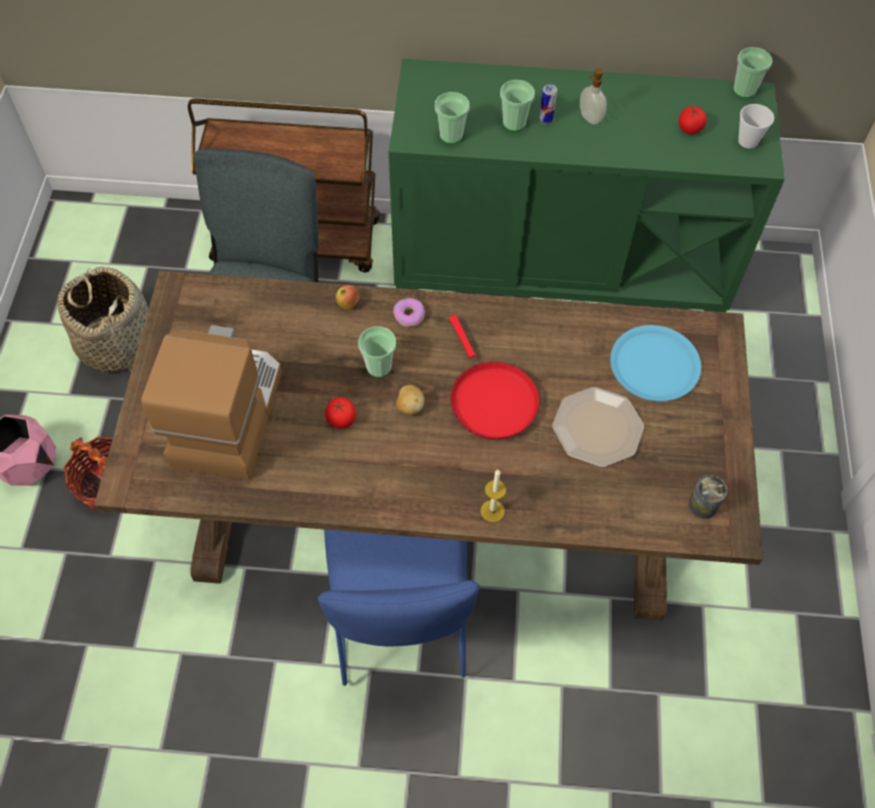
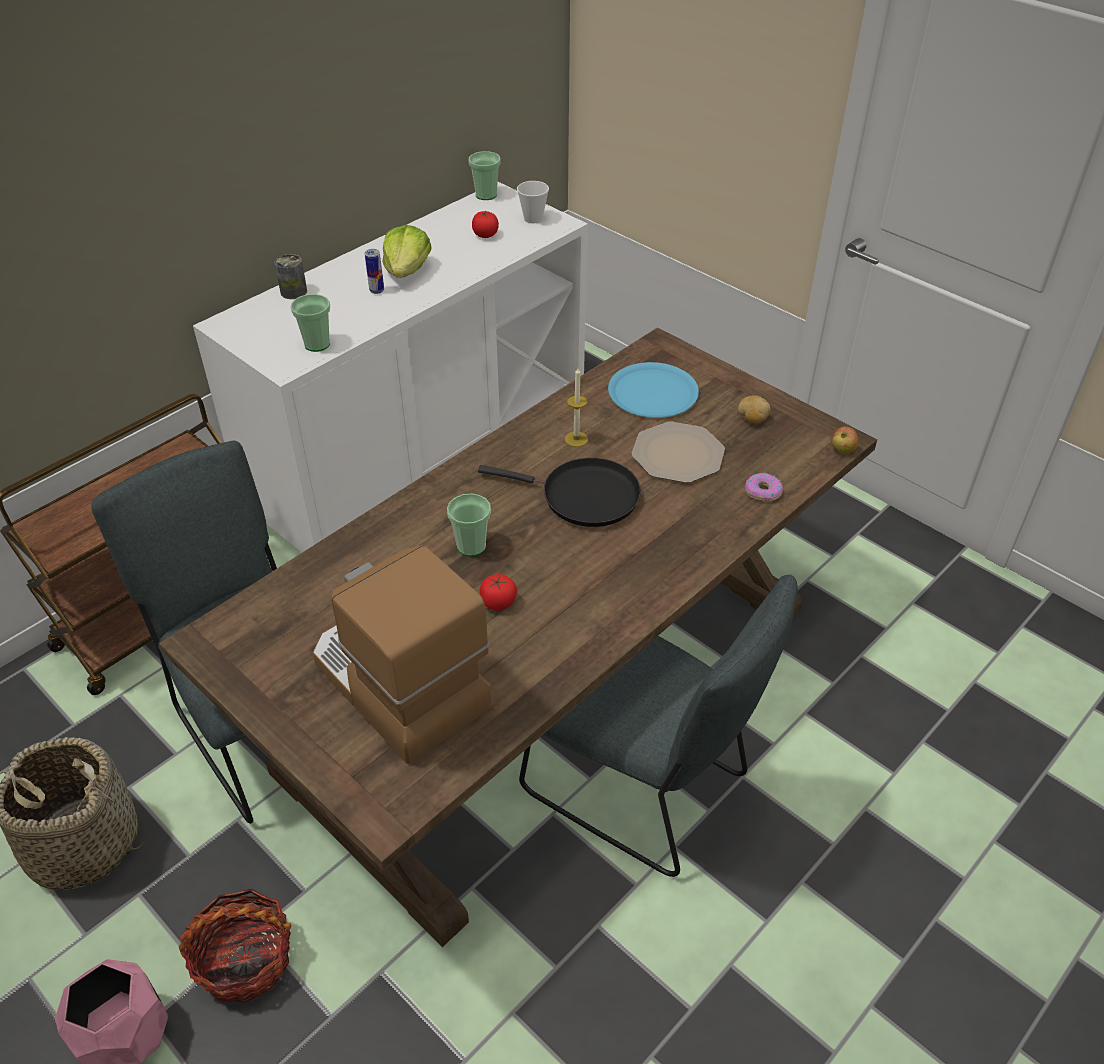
camera: 50 degrees left, 15 degrees down
(348, 303) = (379, 528): apple -> apple (842, 450)
(400, 617) = (643, 789): blue chair -> grey chair
(409, 315) = (441, 497): donut -> donut (762, 492)
(410, 406) = (535, 549): potato -> potato (752, 419)
(490, 398) = (583, 496): red frying pan -> black frying pan
(492, 511) = (695, 558): candle -> candle (576, 439)
(514, 123) = (355, 307): cup -> none
(559, 270) = (422, 467): green cabinet -> white cabinet
(589, 118) = (407, 270): soap dispenser -> lettuce
(702, 505) = (803, 441): can -> can (293, 292)

